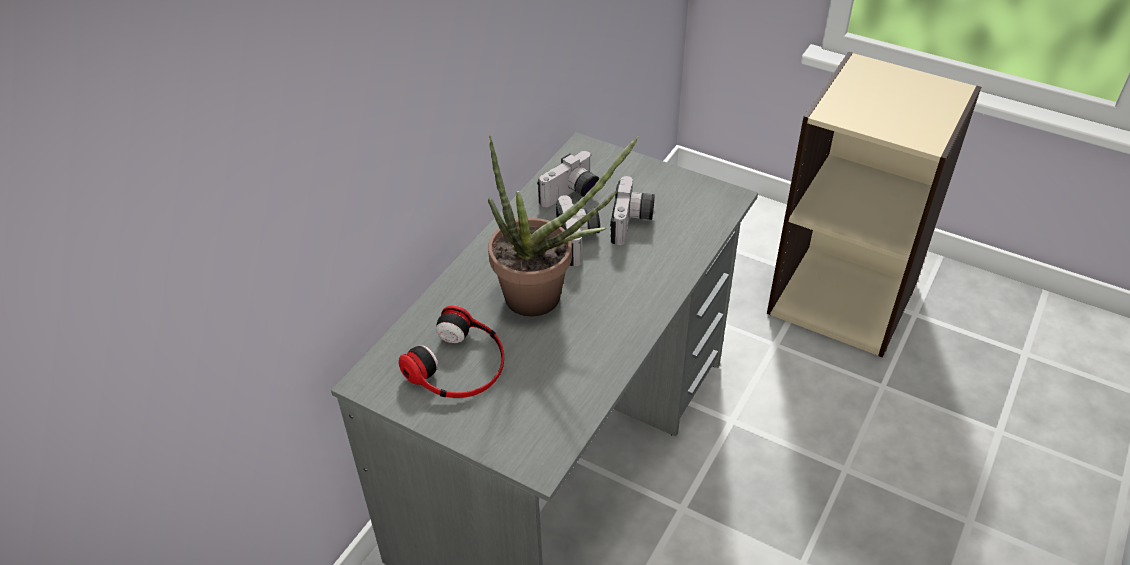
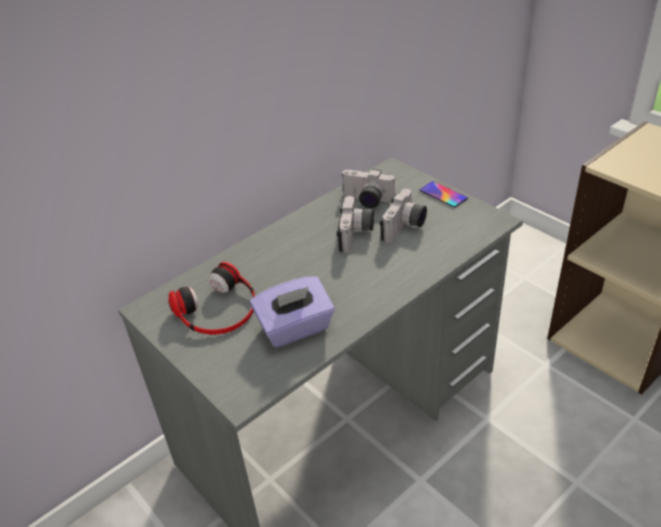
camera: 20 degrees right, 5 degrees down
(546, 298) = (309, 272): potted plant -> none
(562, 369) = (295, 328): none -> purple tissue box
(572, 195) = (366, 201): camera -> camera turned 45 degrees clockwise
(658, 173) = (443, 194): none -> phone

